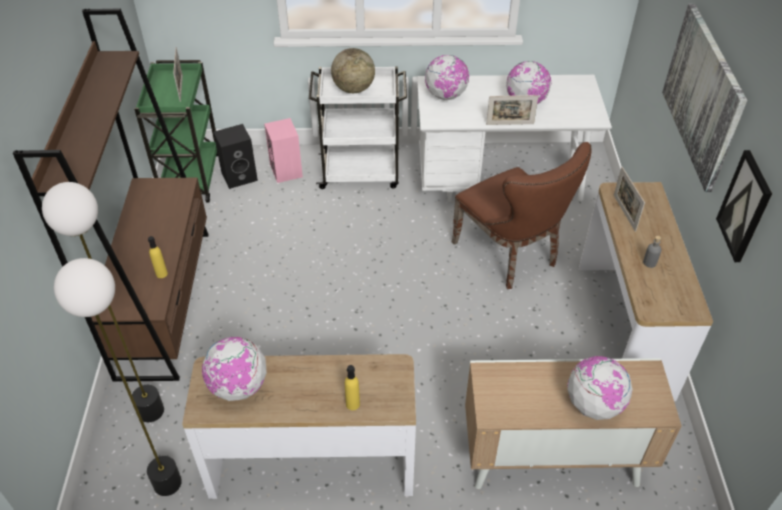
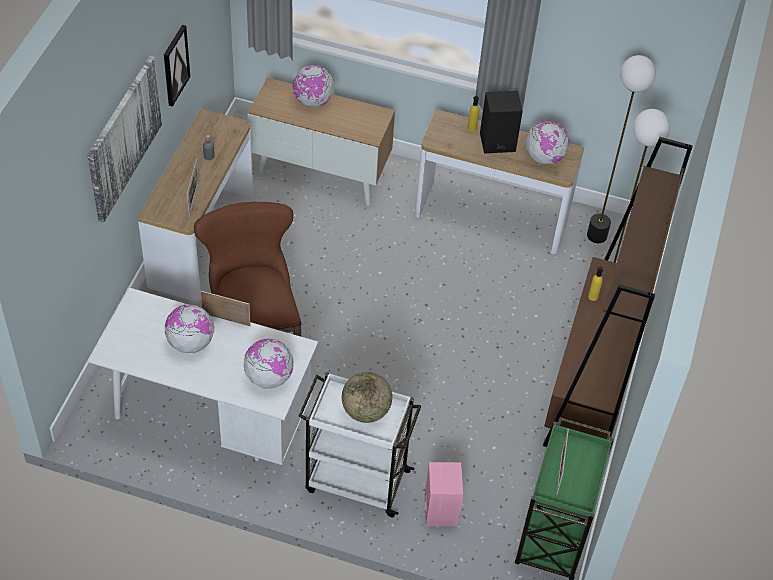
camera: 165 degrees left, 5 degrees up
(240, 176) = (496, 519): black speaker -> black speaker (496, 143)

